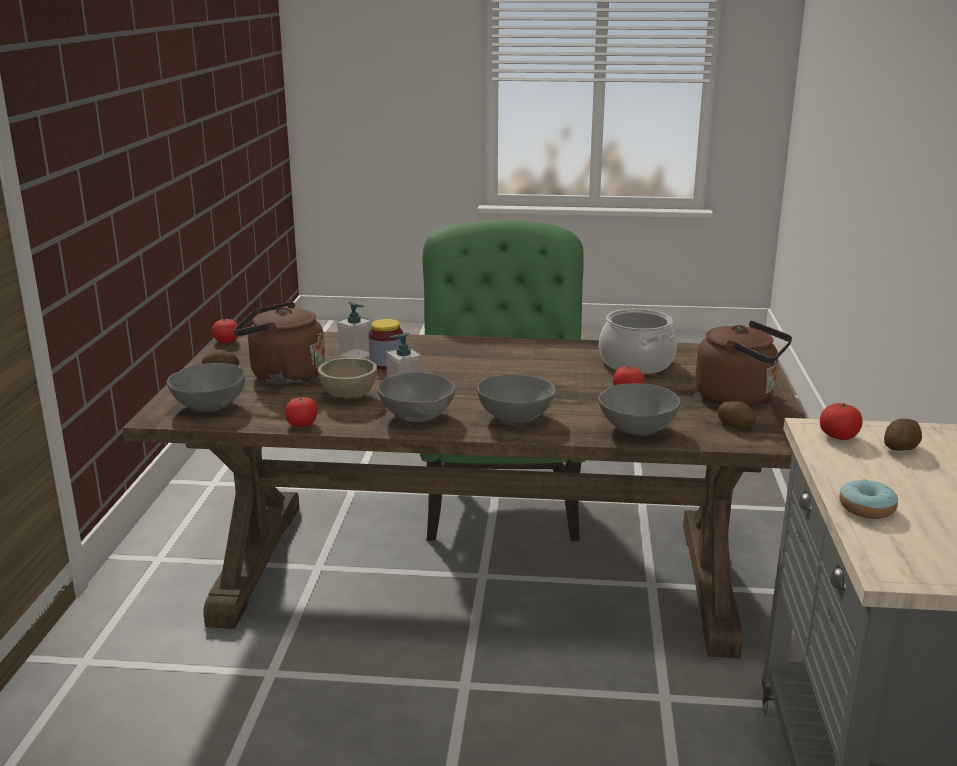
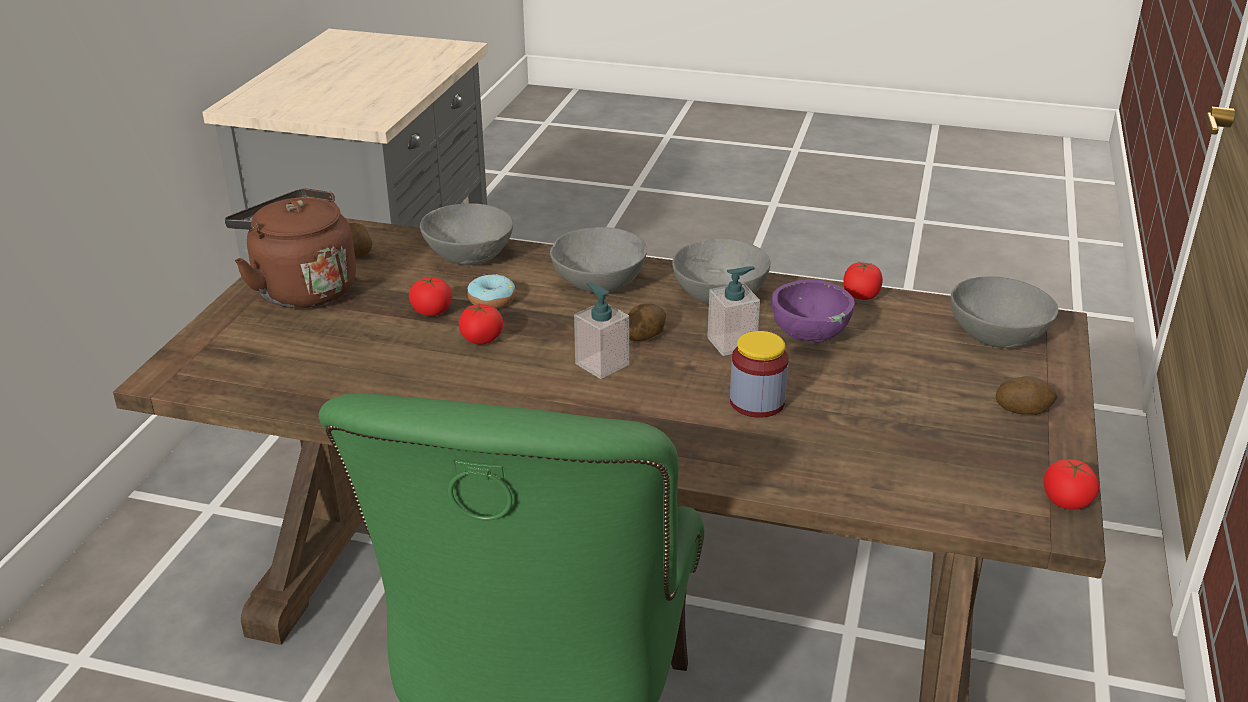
camera: 170 degrees left, 10 degrees up
(282, 376) = (918, 389): brown kettle -> none
(349, 396) = (808, 337): beige bowl -> purple bowl
(356, 354) = (810, 433): soap dispenser -> soap dispenser (601, 364)
(635, 363) = (368, 367): cooking pot -> none
(838, 436) = (367, 112): tomato -> tomato (482, 339)
(866, 509) = (426, 71): donut -> donut (492, 300)
(901, 449) = (333, 101): potato -> potato (643, 335)

